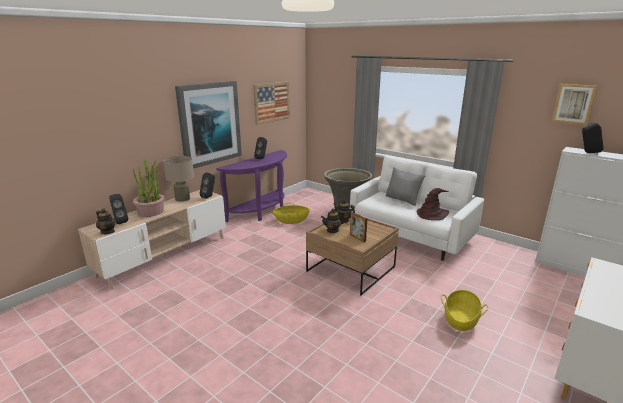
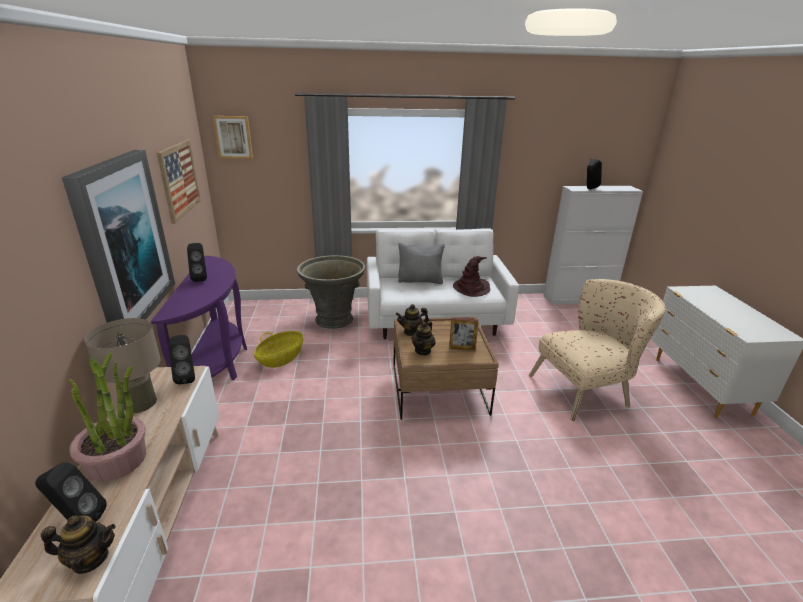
camera: 45 degrees left, 5 degrees up
(460, 319) = (586, 389): basket -> beige armchair
(573, 104) = (565, 142): picture -> picture (233, 137)

